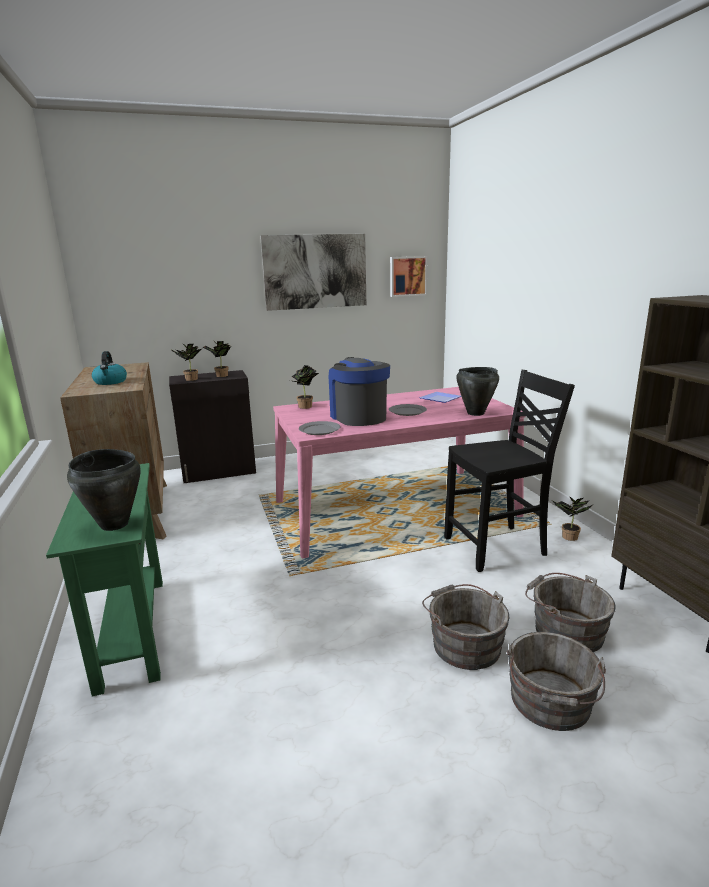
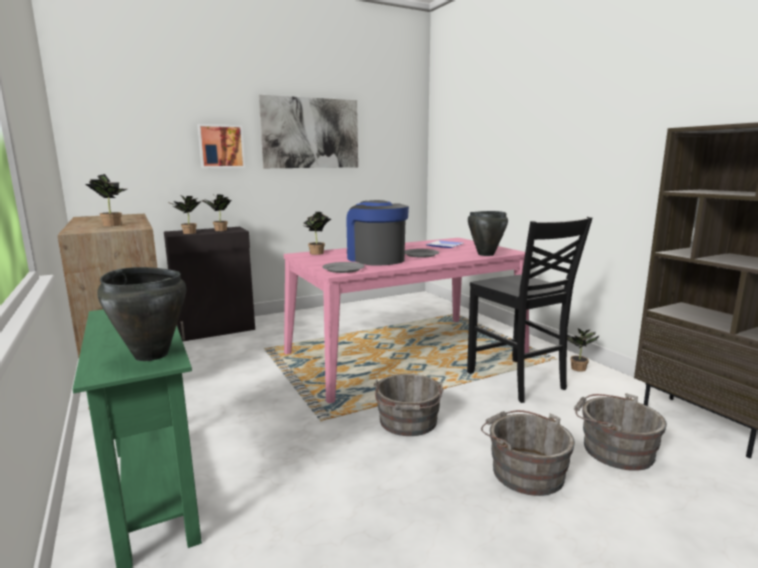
camera: 10 degrees left, 5 degrees down
(110, 382) = (111, 225): kettle -> potted plant
(407, 276) = (394, 142): picture -> picture (221, 146)
(497, 547) = (517, 381): black chair -> black chair turned 90 degrees clockwise
(550, 704) = (634, 520): grey bucket -> grey bucket (408, 423)

